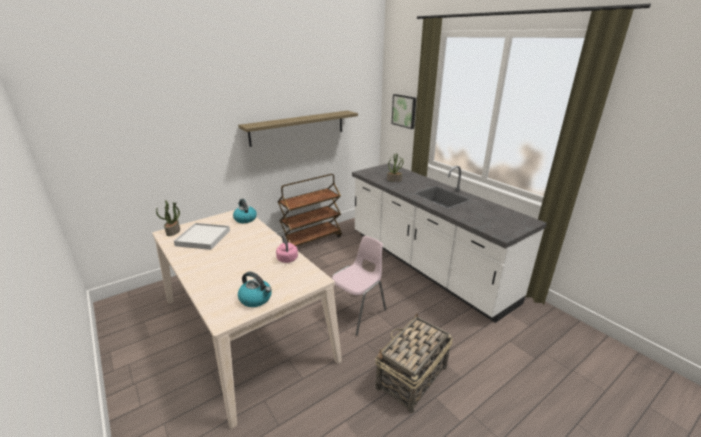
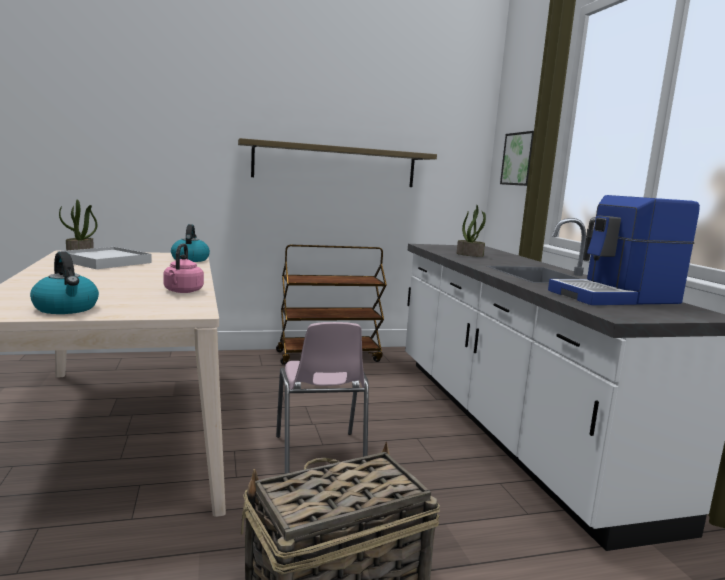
camera: 20 degrees right, 15 degrees down
(357, 313) = (319, 457): pink chair -> pink chair turned 105 degrees clockwise
(489, 214) = (616, 297): none -> coffee machine

